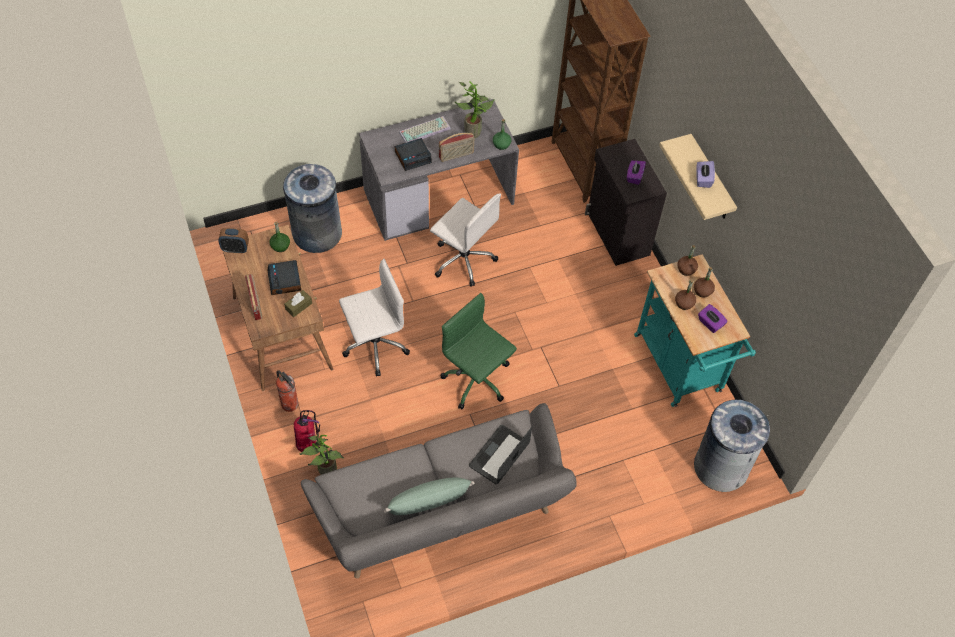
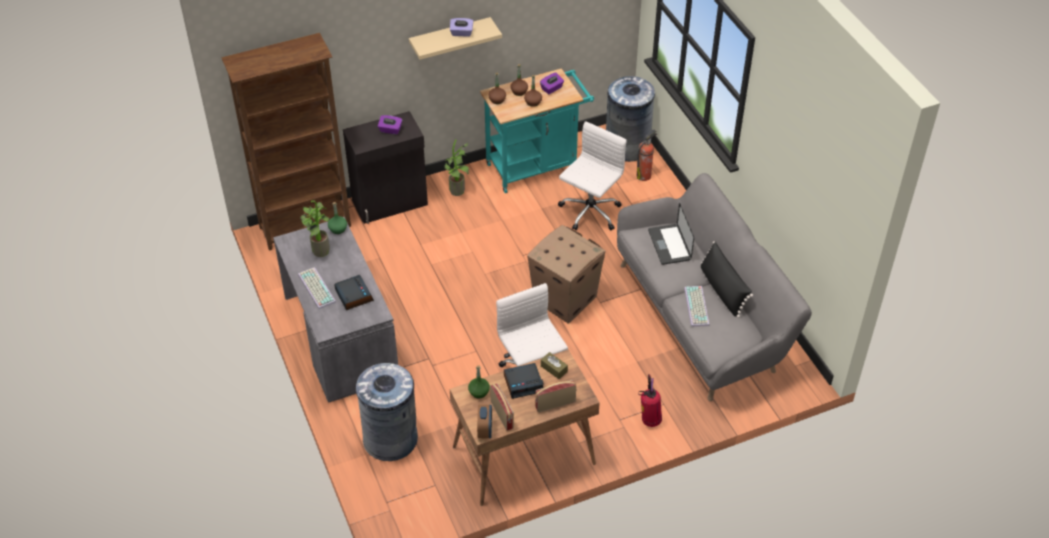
camera: 90 degrees left, 10 degrees down
(290, 405) = (608, 439): fire extinguisher -> fire extinguisher (644, 175)
(325, 471) = (676, 404): potted plant -> potted plant (458, 192)
(403, 472) = (697, 307): none -> keyboard
(428, 502) = (722, 290): green pillow -> black pillow
(456, 155) = (352, 262): radio -> radio (502, 415)
(463, 259) = (423, 314): white office chair -> white office chair (589, 212)
(477, 381) = (564, 298): green office chair -> cardboard box
(499, 455) = (669, 245): laptop -> laptop turned 45 degrees clockwise

